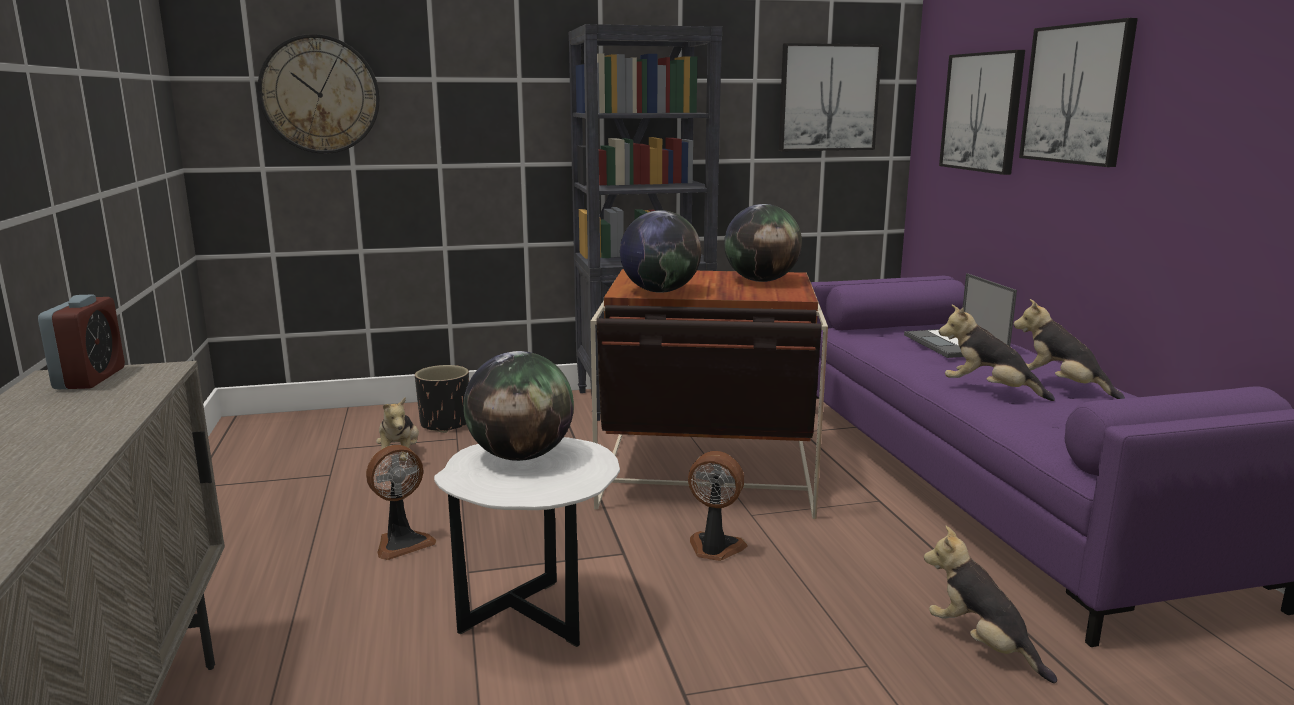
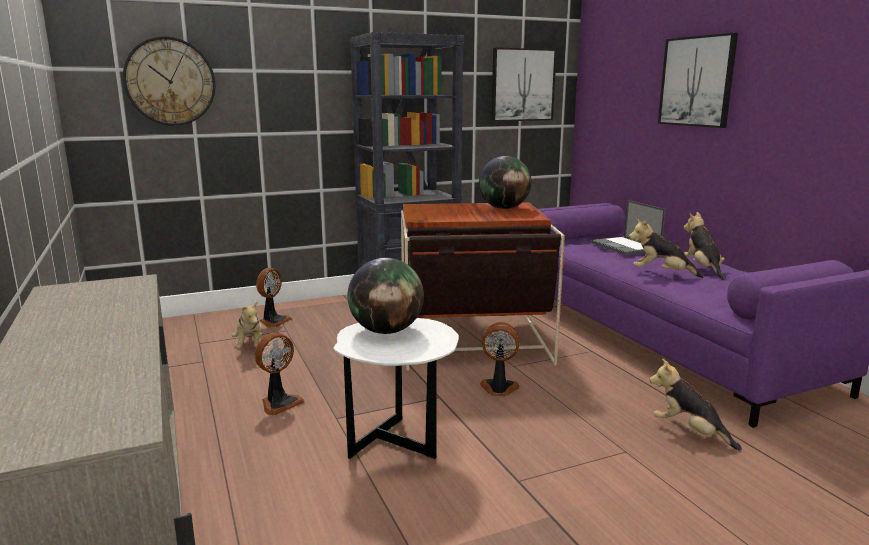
camera: 10 degrees left, 0 degrees up
(90, 378) = (86, 289): alarm clock -> none
(445, 424) = (273, 321): black planter -> fan
(660, 291) = (442, 217): globe -> none
(982, 112) = (628, 94): picture -> none
(1061, 386) = (702, 269): plush toy -> plush toy turned 45 degrees clockwise

